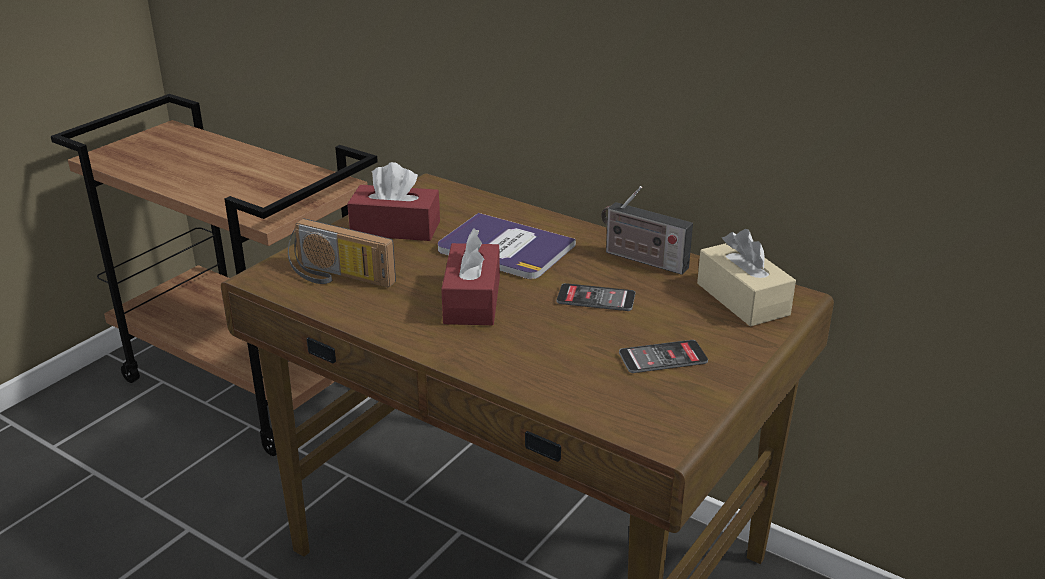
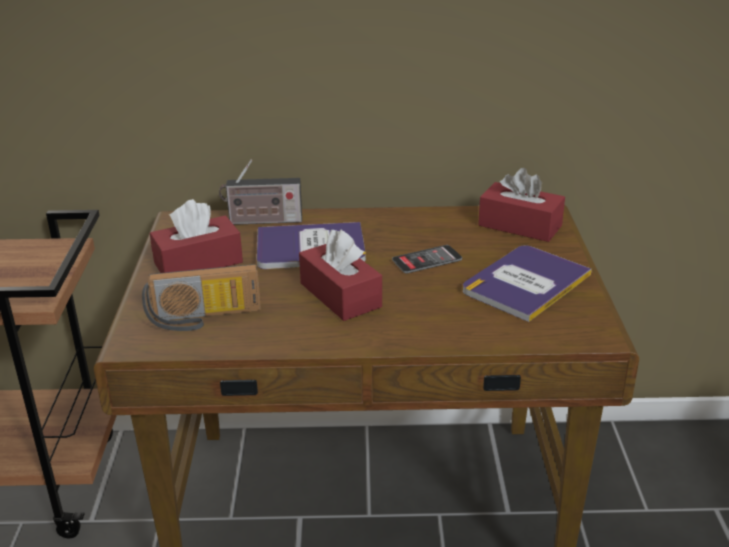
camera: 35 degrees left, 0 degrees up
(642, 260) = (420, 222): radio -> radio (262, 221)
(663, 358) = (525, 283): phone -> book
(742, 299) = (520, 225): beige tissue box -> red tissue box

